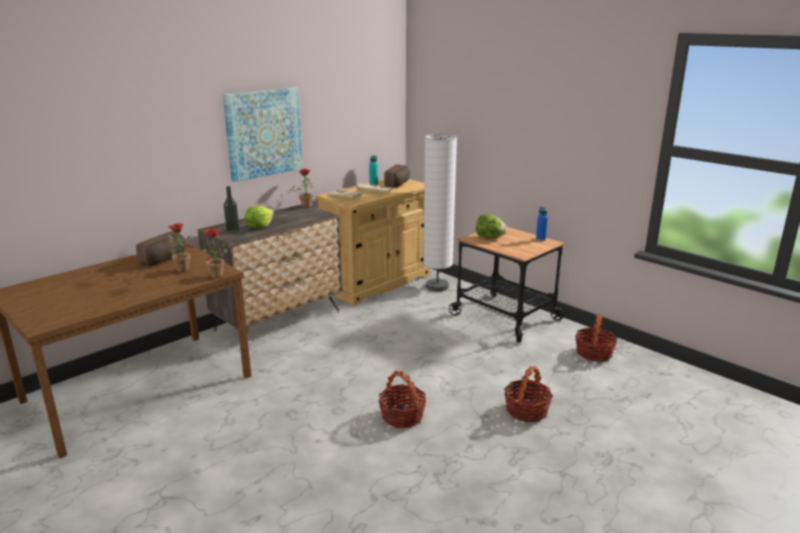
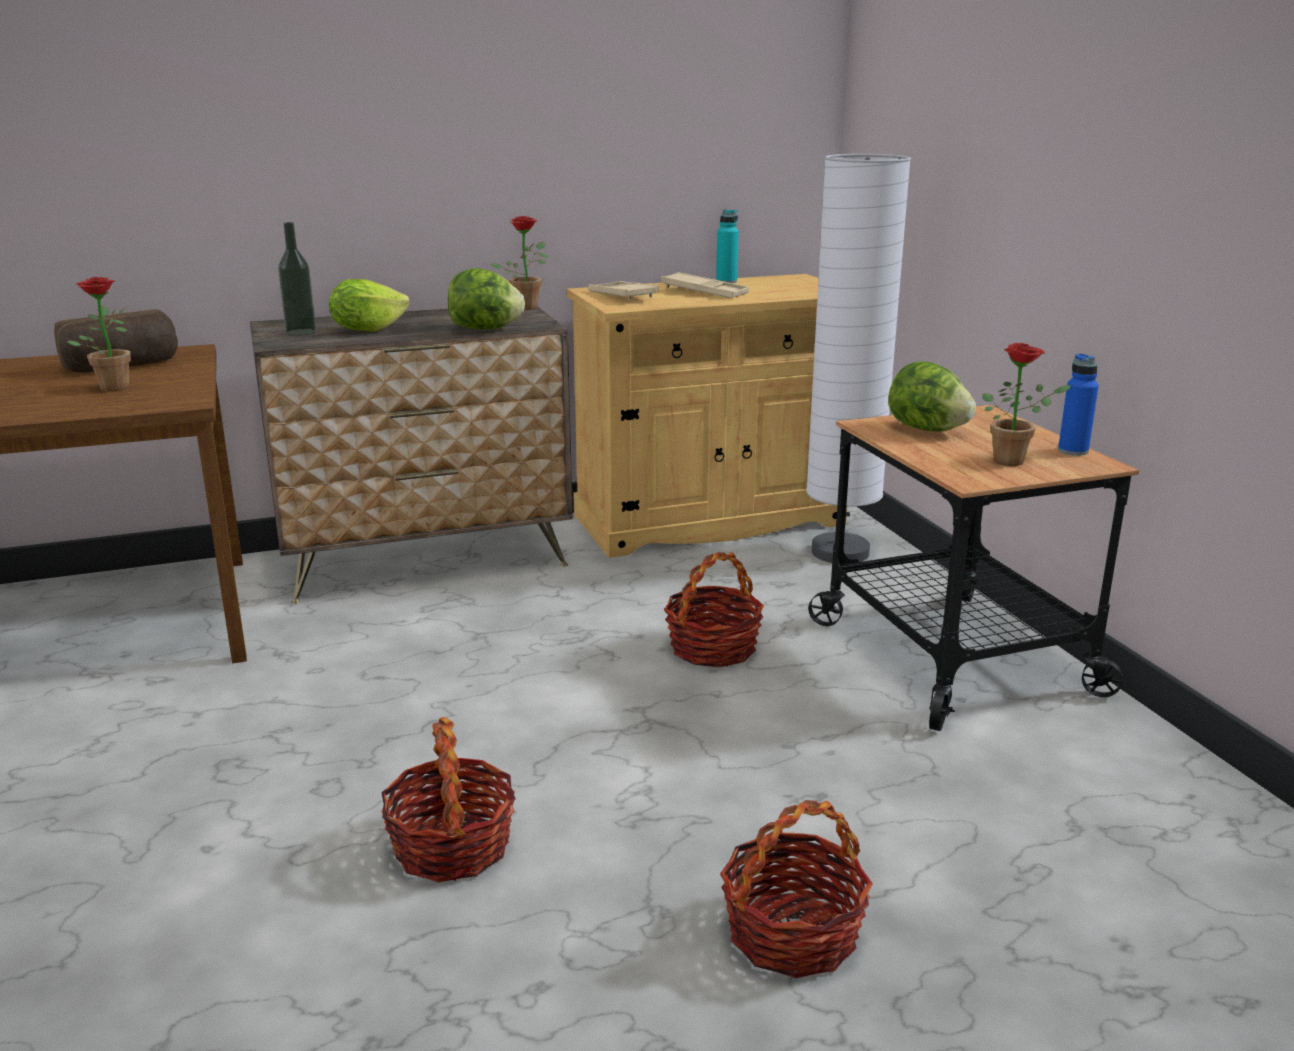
camera: 25 degrees right, 0 degrees up
(219, 275) = (158, 406): potted plant -> potted plant (1014, 461)
(263, 133) = (431, 121): picture -> none
(308, 220) = (485, 329): none -> lettuce
(398, 184) = (783, 286): bread -> none
(594, 353) = (1146, 817): basket -> basket (713, 648)

